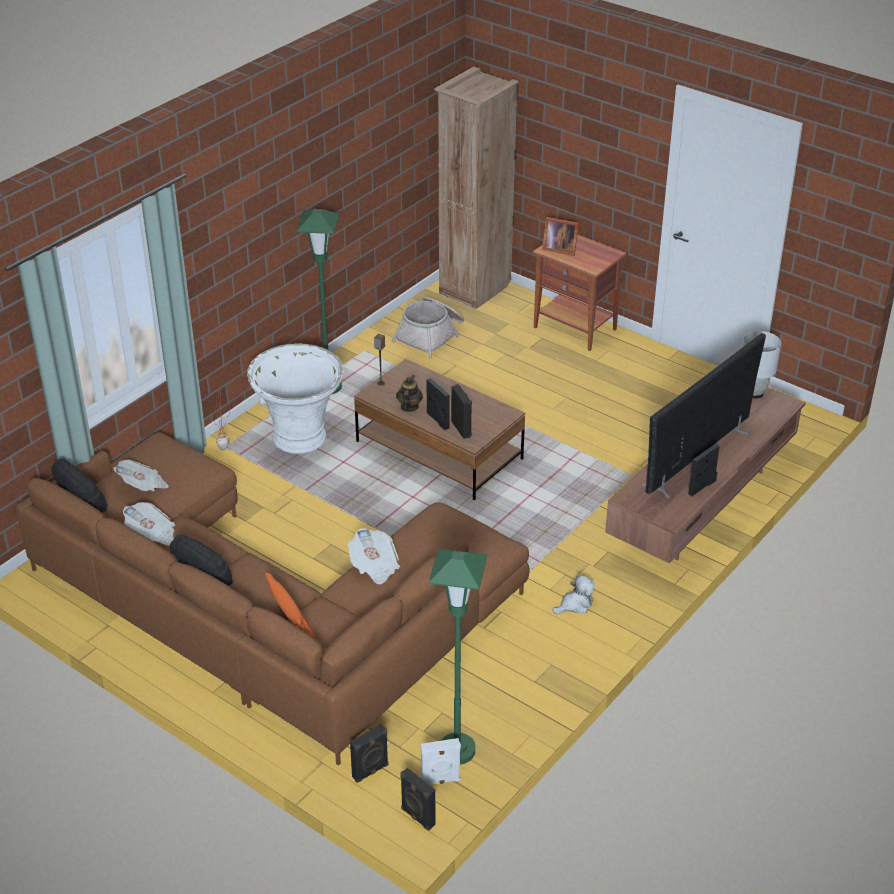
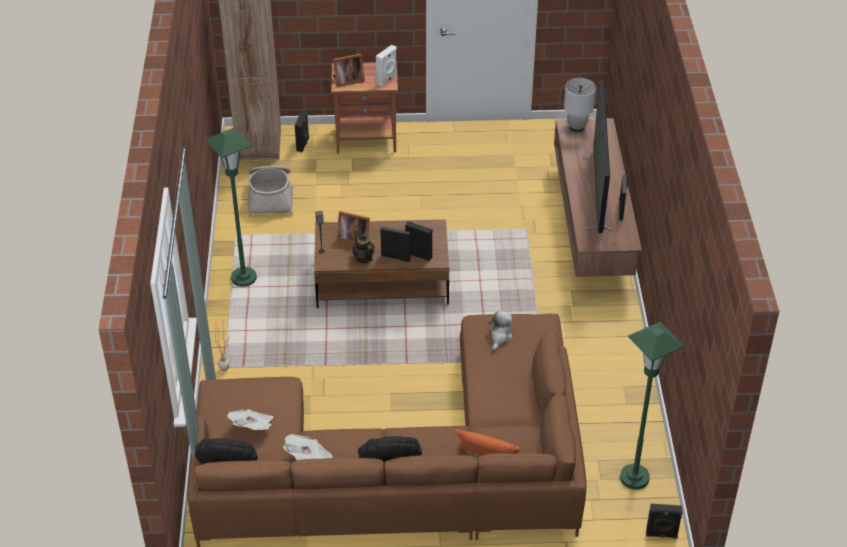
camera: 40 degrees left, 5 degrees up
(300, 438) = (272, 328): white planter -> none
(371, 771) = (602, 526): black speaker -> black speaker (303, 144)
(374, 566) = (485, 385): newspaper -> none
(421, 386) = (353, 238): none -> picture frame
(440, 781) = (648, 503): white speaker -> white speaker (387, 80)
(575, 604) = (592, 338): plush toy -> plush toy (499, 337)

